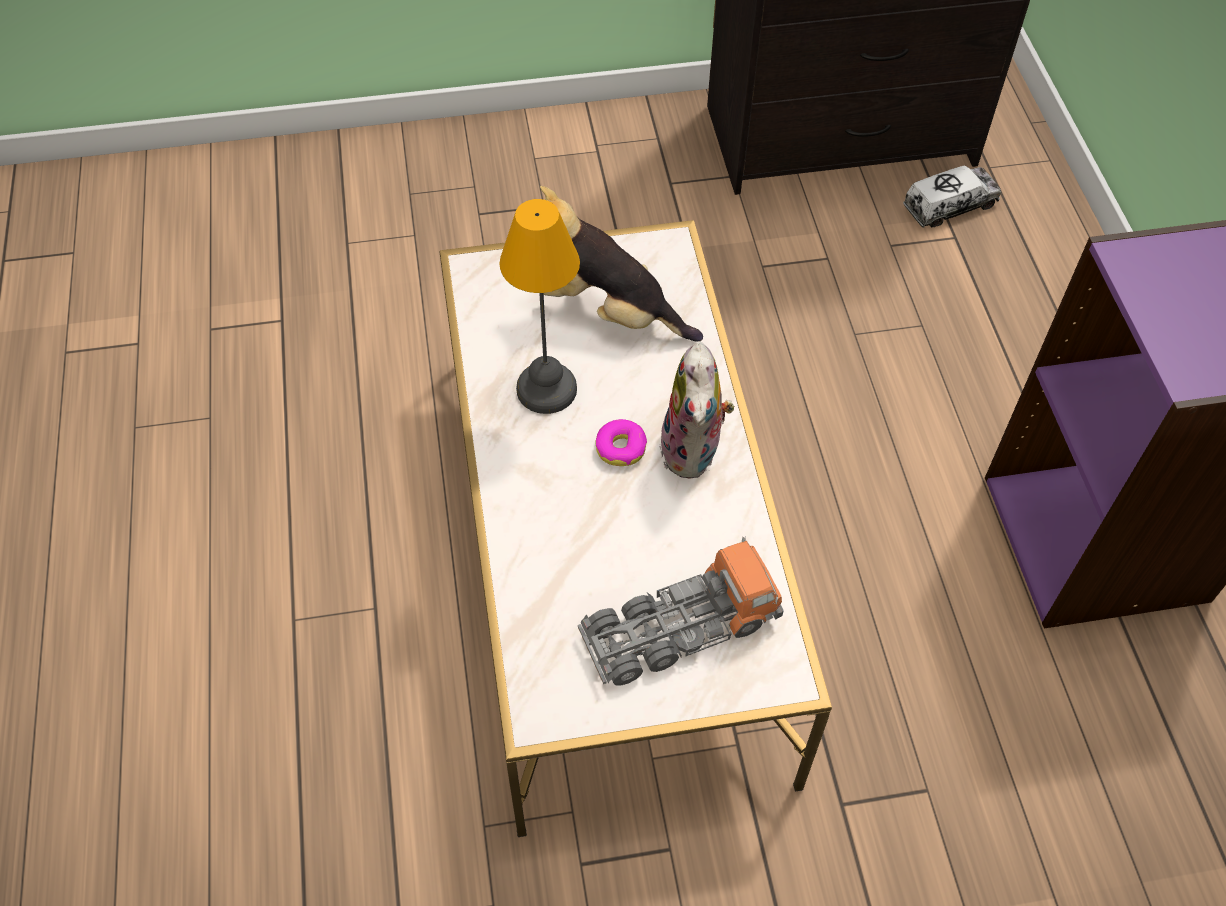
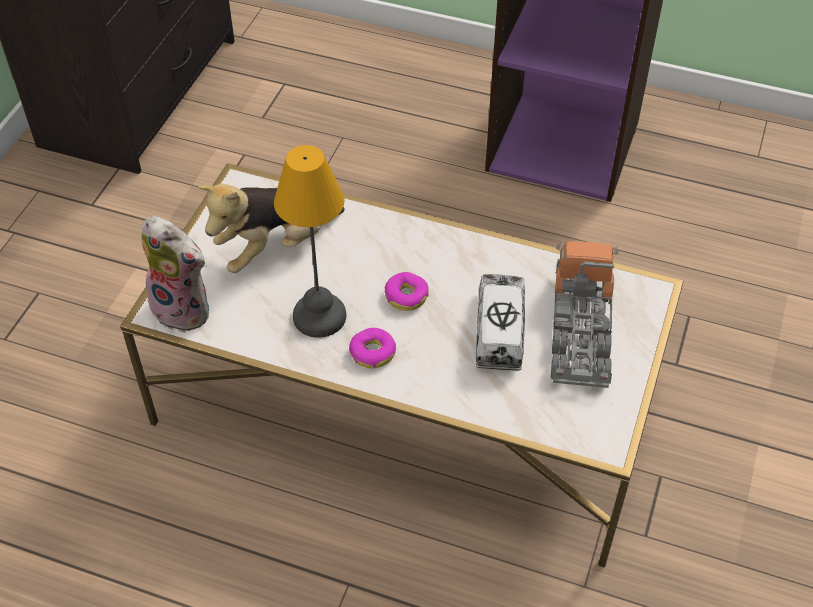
camera: 60 degrees left, 5 degrees down
(528, 454) = (372, 352): none -> donut
(694, 451) = (438, 257): plush toy -> plush toy (185, 309)
(949, 206) = (256, 72): toy truck -> toy truck (499, 330)

